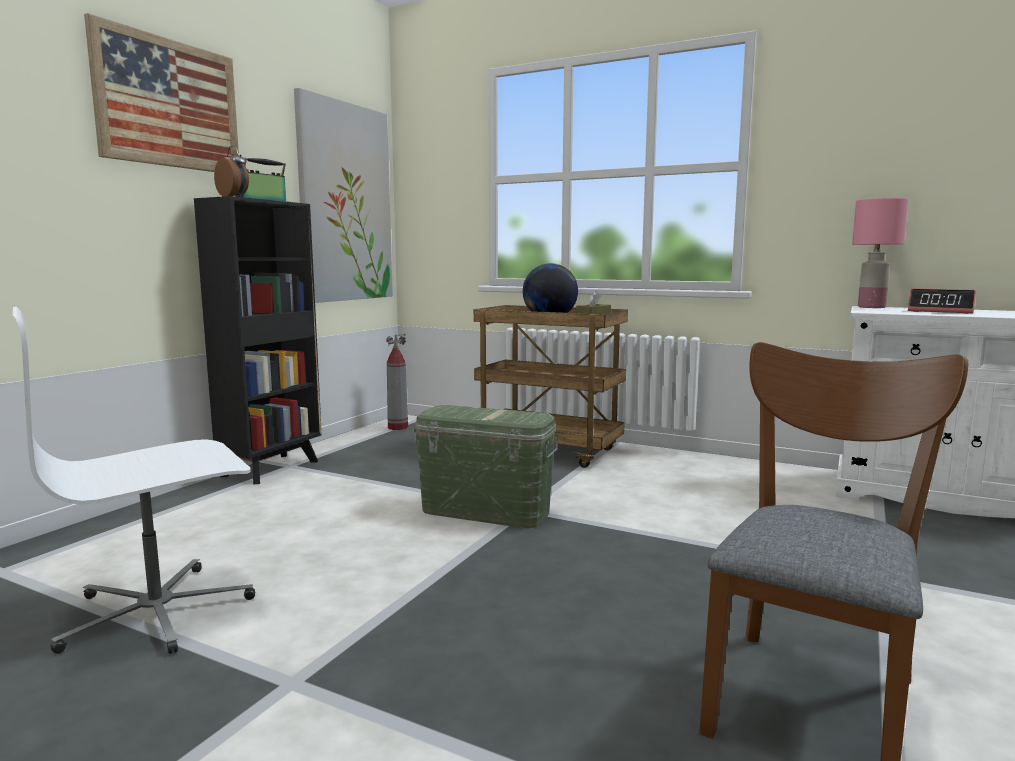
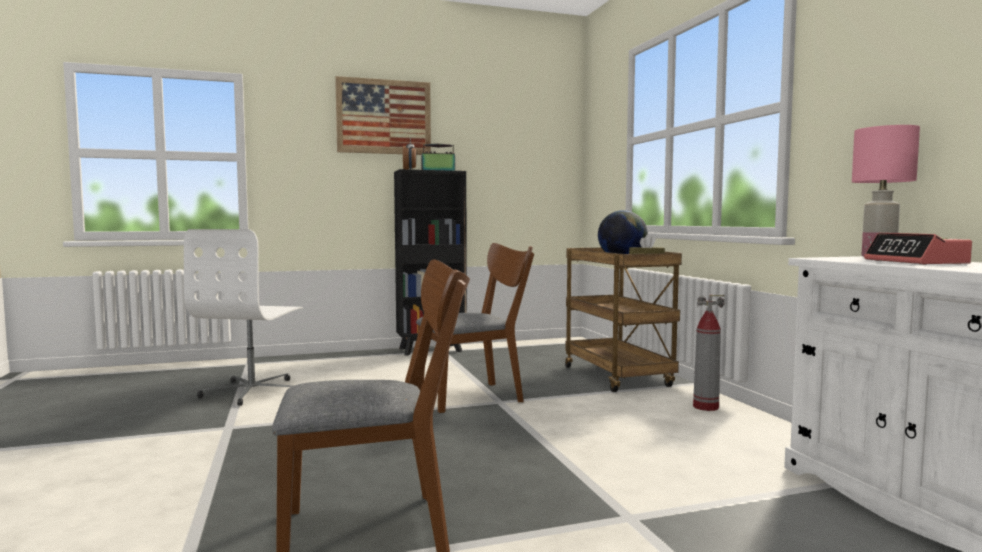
camera: 45 degrees right, 5 degrees down
(157, 612) = (253, 391): white office chair -> white office chair turned 90 degrees counterclockwise
(345, 203) = (528, 168): picture -> none
(397, 427) = (555, 343): fire extinguisher -> fire extinguisher (705, 407)
(486, 511) = (477, 396): green storage box -> brown chair

